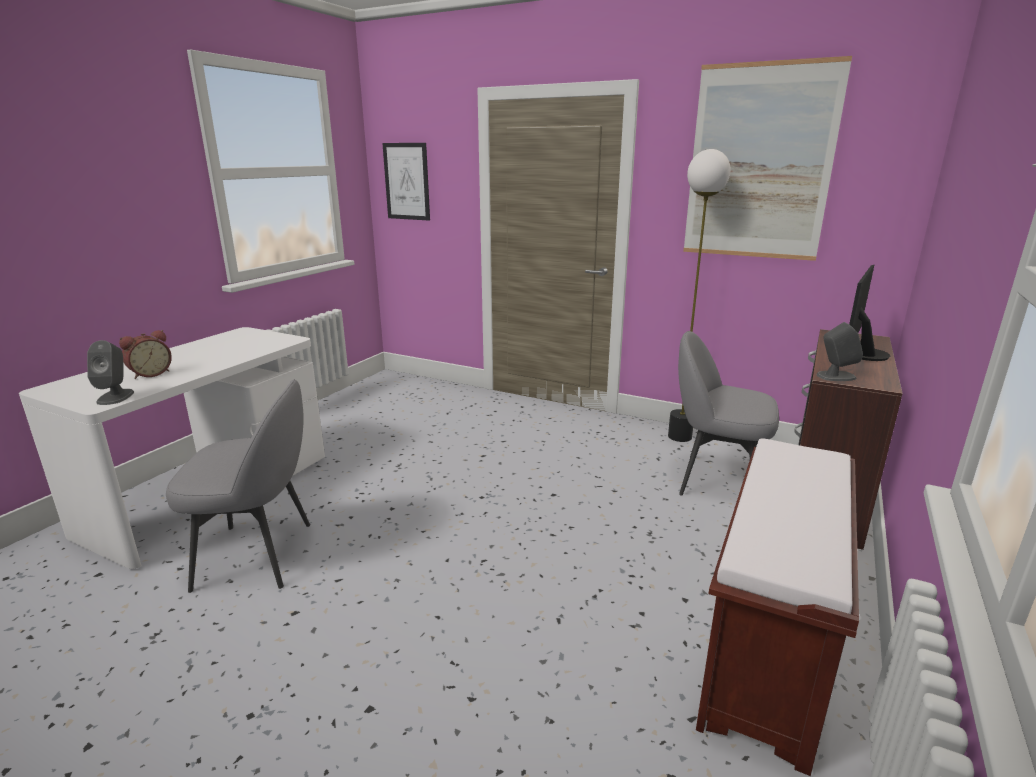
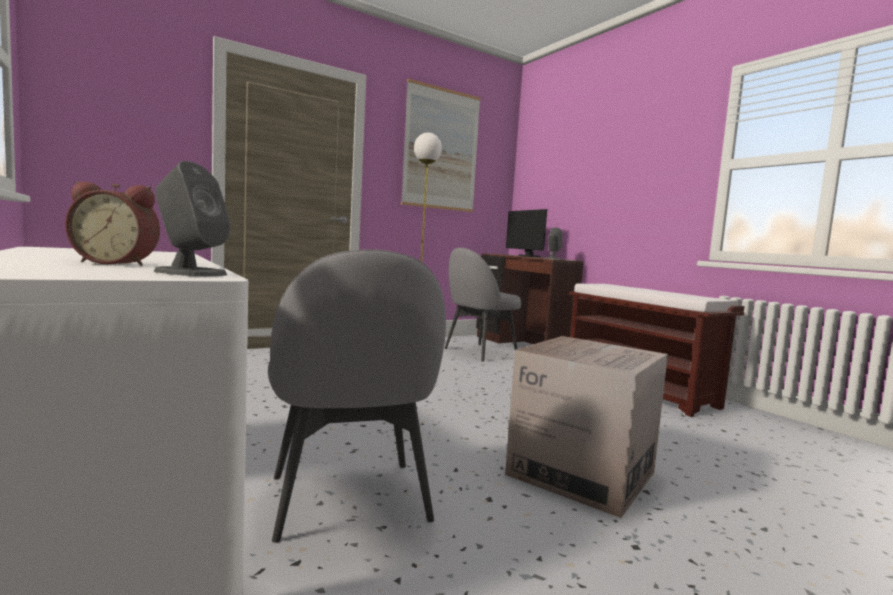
camera: 60 degrees left, 15 degrees down
(150, 374) = (117, 263): alarm clock -> alarm clock turned 105 degrees clockwise
(258, 555) = (349, 501): grey chair -> grey chair turned 135 degrees clockwise
(382, 653) = (581, 473): none -> cardboard box
(406, 181) = (99, 111): picture -> none

